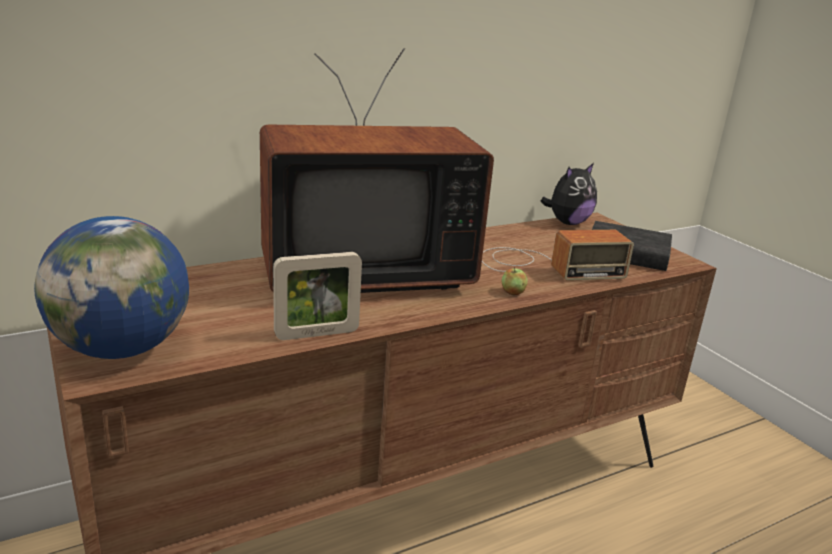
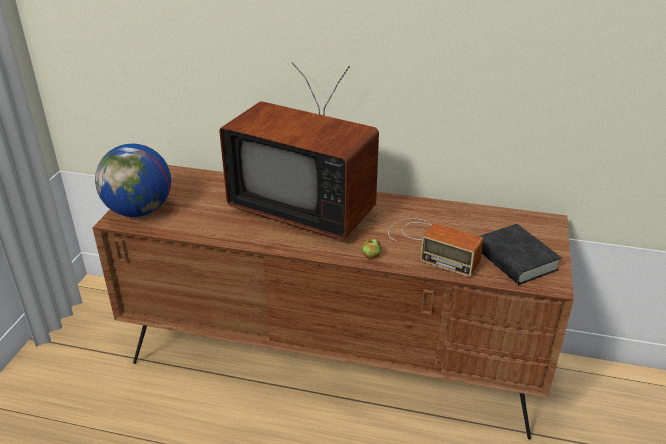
camera: 45 degrees right, 10 degrees up
(317, 334) = (225, 237): picture frame -> none
(567, 222) = (519, 216): plush toy -> none

